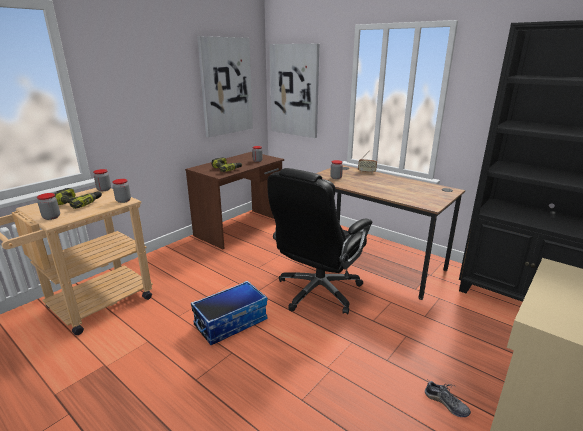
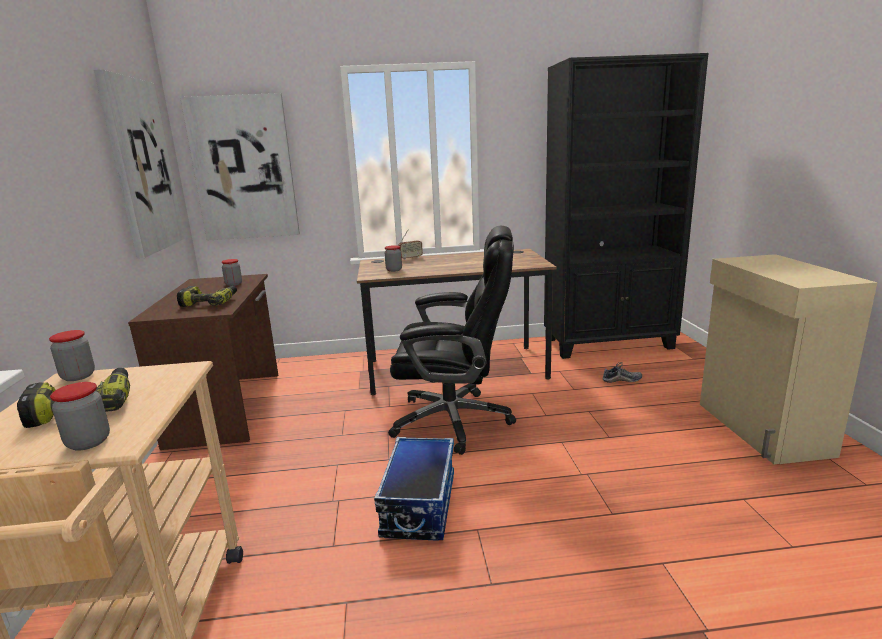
camera: 45 degrees left, 5 degrees down
(123, 200) = (179, 371): jar -> none
(318, 291) = (455, 420): black office chair -> black office chair turned 75 degrees counterclockwise
(446, 403) = (691, 438): shoe -> shoe (621, 380)

